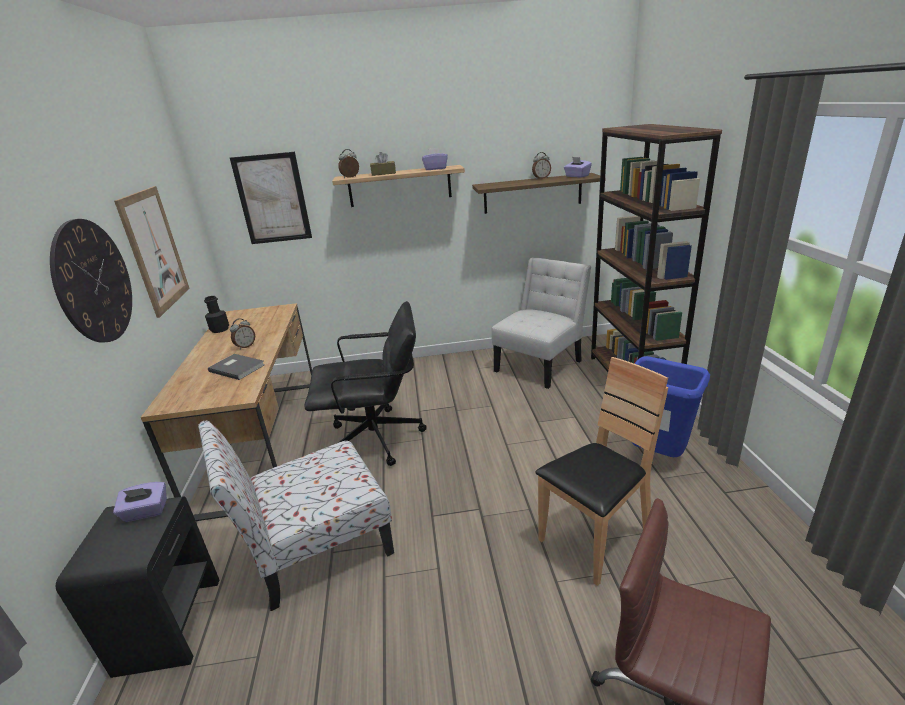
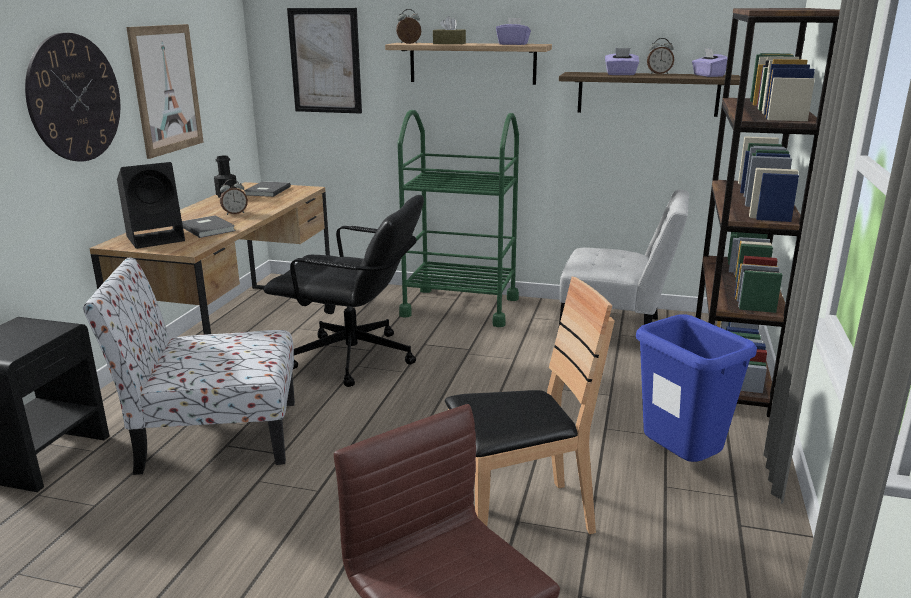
camera: 20 degrees right, 5 degrees down
(146, 512) = (44, 327): purple tissue box -> purple tissue box (620, 74)
(199, 390) = (157, 238): none -> black speaker
(250, 317) = (266, 191): none -> grey book
(421, 372) = (460, 307): none -> green cart
(541, 364) = (617, 331): white chair -> white chair turned 45 degrees clockwise

